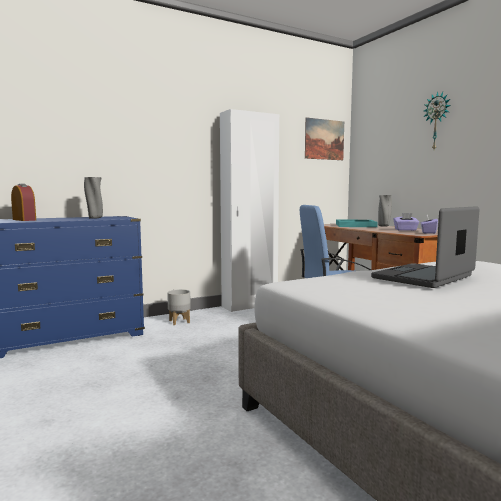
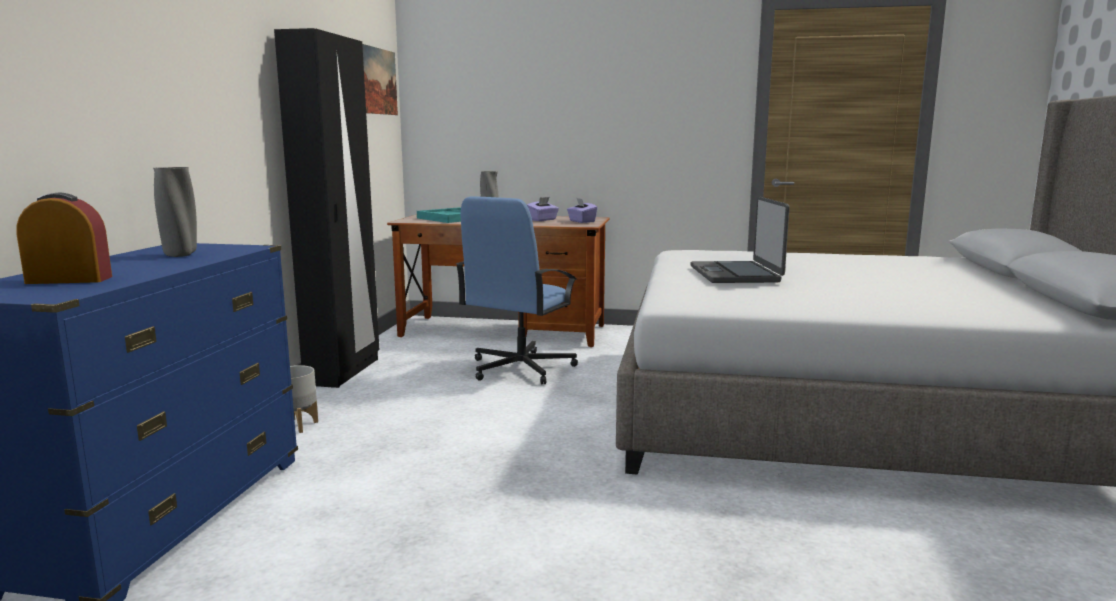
camera: 50 degrees left, 5 degrees up
(250, 306) = (343, 372): white wardrobe -> black wardrobe
(437, 121) = (554, 74): wall clock -> none

